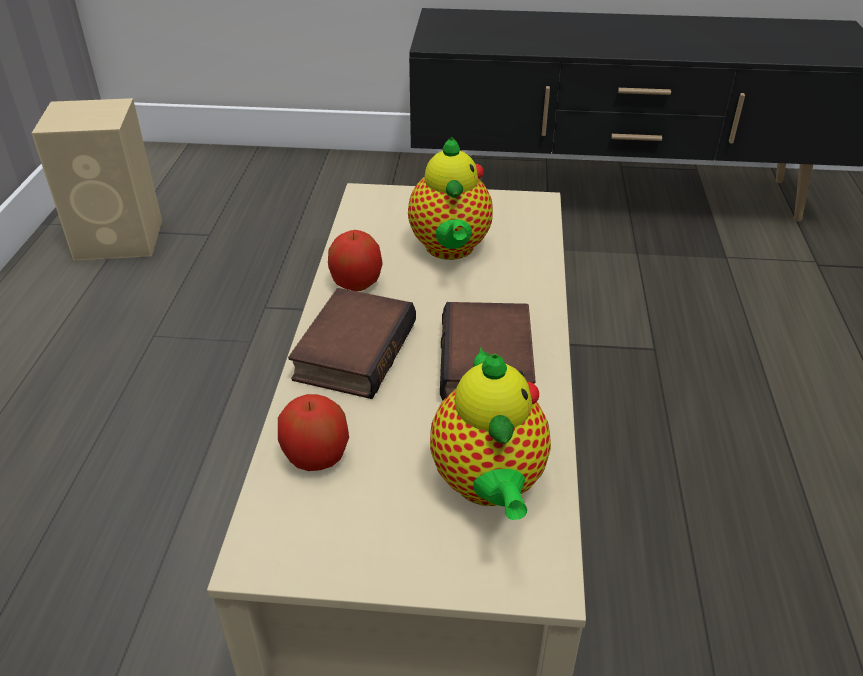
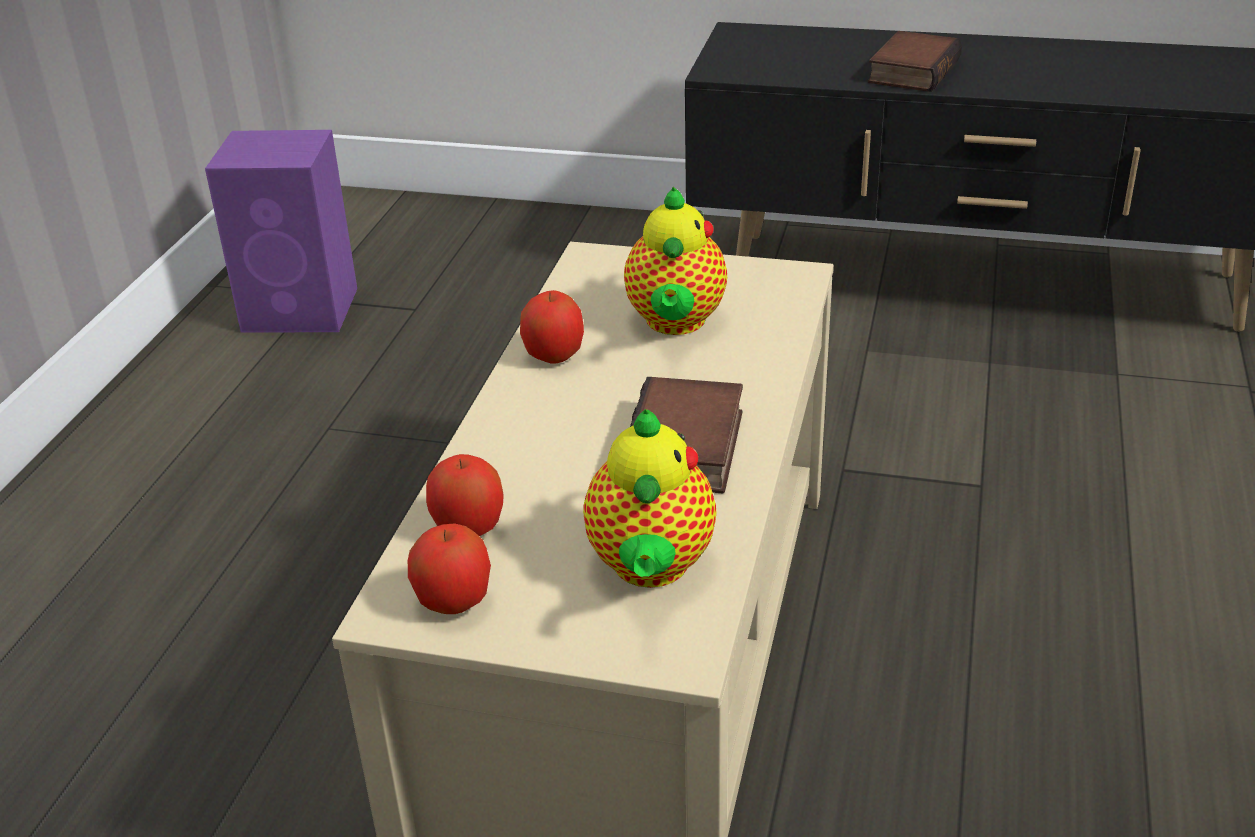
camera: 10 degrees right, 5 degrees down
(121, 239) = (303, 310): beige speaker -> purple speaker
(317, 537) = (454, 601): none -> apple
(352, 350) = (532, 425): book -> book (911, 71)

